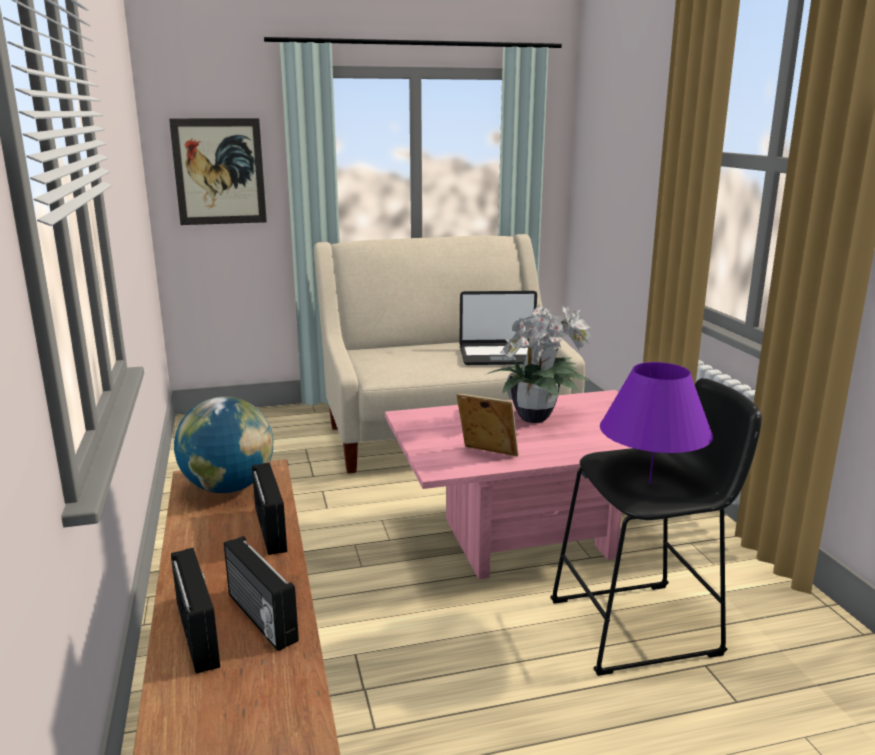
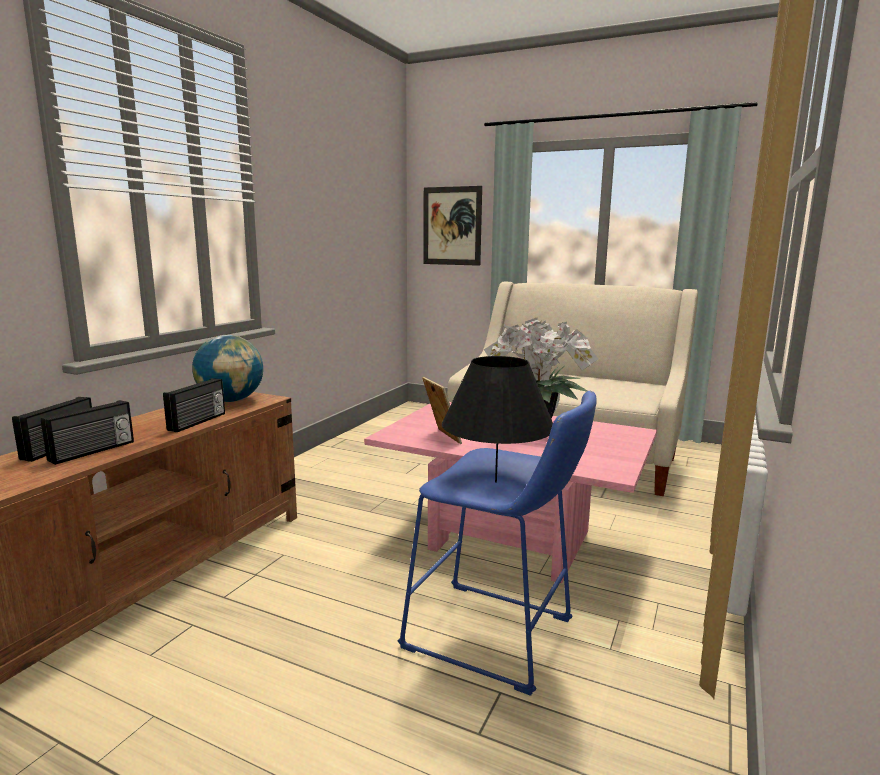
camera: 40 degrees right, 5 degrees down
(259, 618) = (93, 451): radio -> radio turned 150 degrees counterclockwise
(500, 356) = (606, 390): laptop -> none
(643, 626) = (496, 637): black stool -> blue stool
(649, 484) = (495, 482): purple table lamp -> black table lamp

